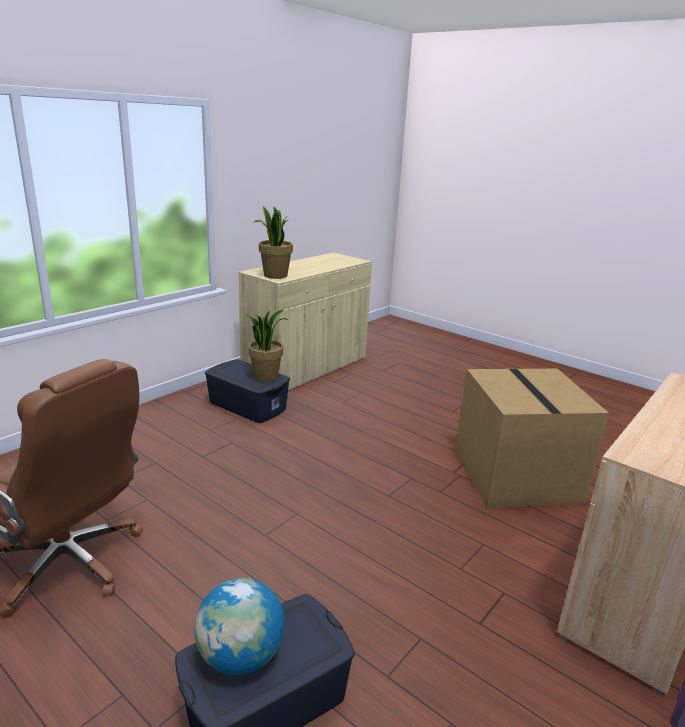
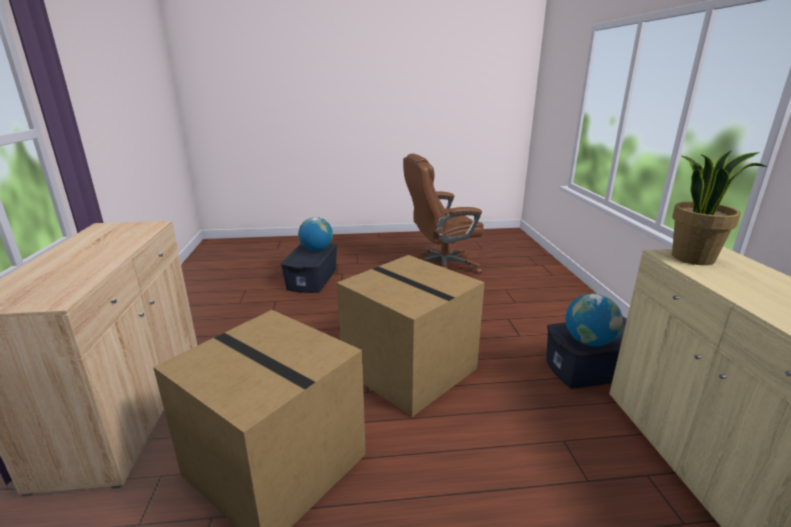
camera: 135 degrees right, 0 degrees up
(266, 376) = (589, 342): potted plant -> globe
(356, 472) = (411, 369): none -> cardboard box

